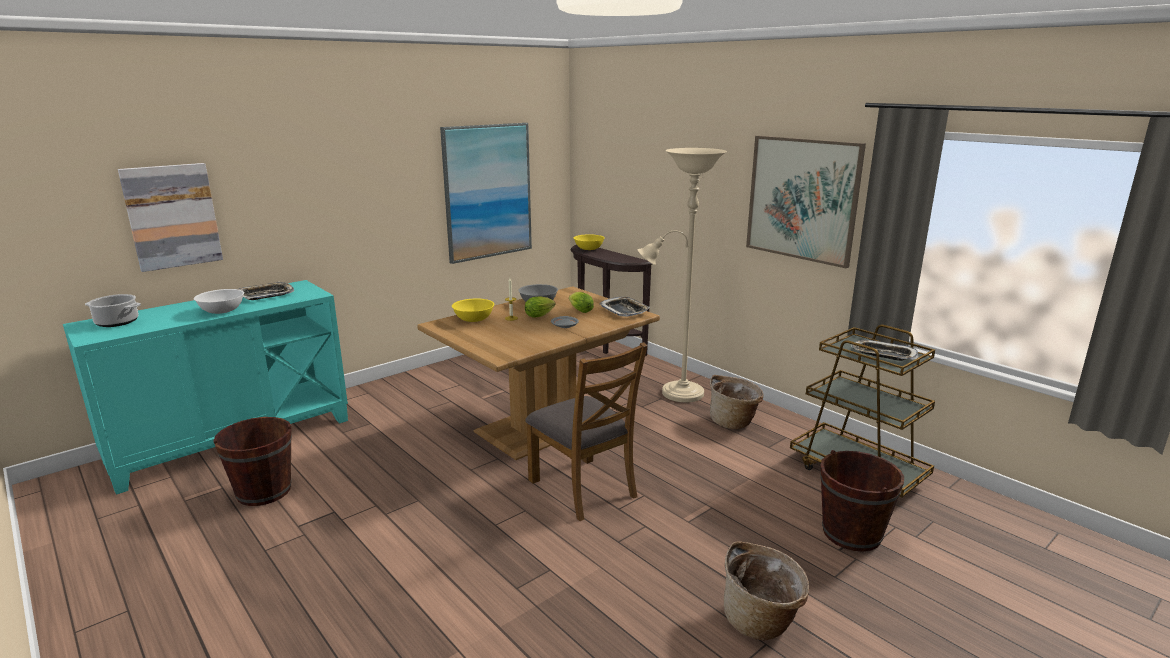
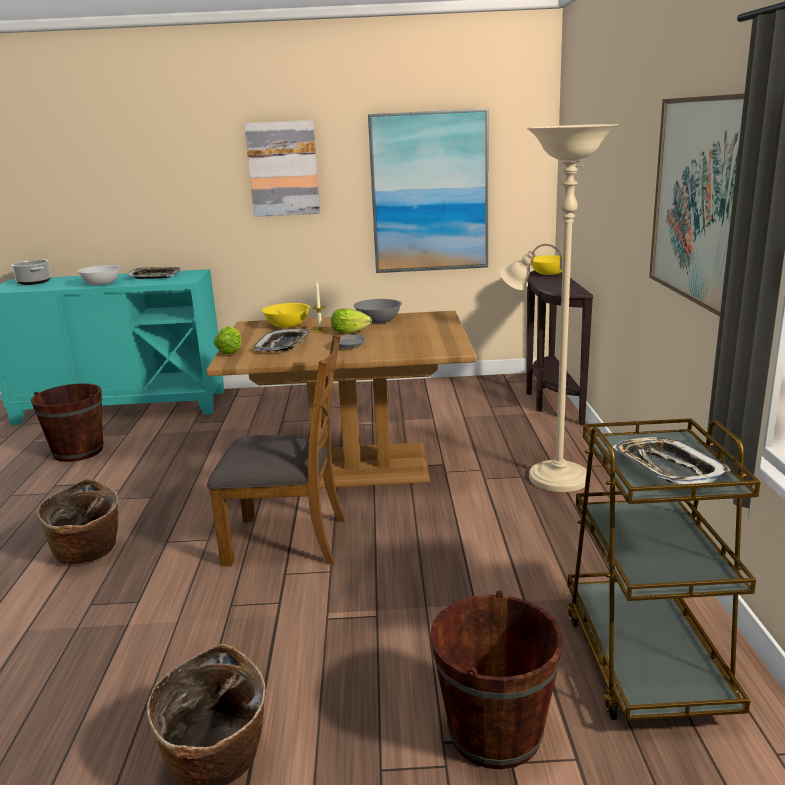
camera: 40 degrees right, 0 degrees up
(172, 216) = (95, 196): picture -> picture (283, 169)
(579, 310) = (400, 334): lettuce -> lettuce (231, 351)
(584, 488) = (288, 540): brown chair -> brown chair turned 90 degrees counterclockwise
(624, 310) = (447, 343): tray -> tray (284, 345)
(733, 422) = (568, 531): basket -> basket (88, 554)

